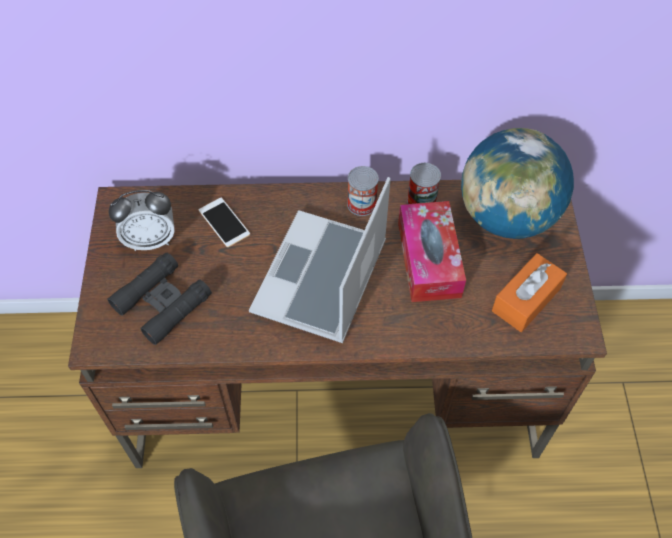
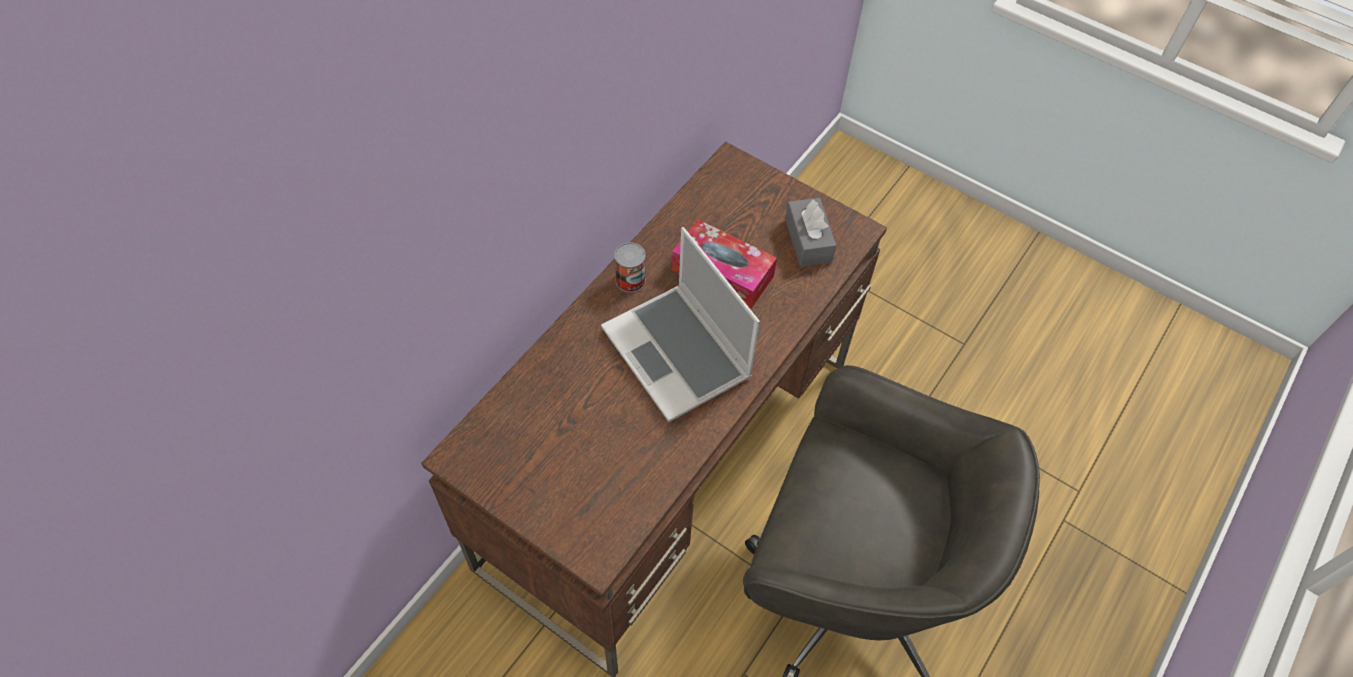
camera: 55 degrees left, 0 degrees up
(151, 240) = (524, 453): alarm clock -> none
(162, 302) = (600, 482): black binoculars -> none
(224, 222) = (558, 387): phone -> none
(421, 200) = (664, 240): can -> none
(506, 217) = (727, 200): globe -> none
(526, 300) = (808, 240): orange tissue box -> grey tissue box

